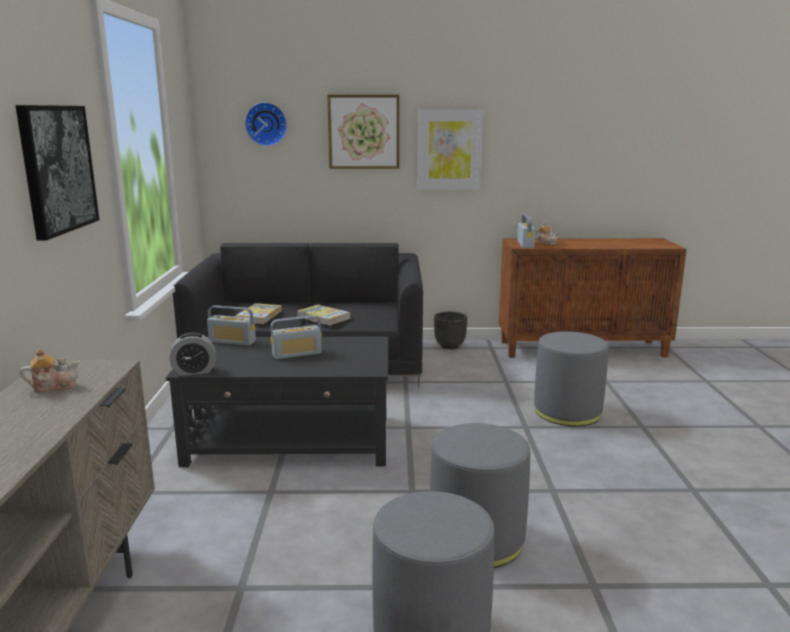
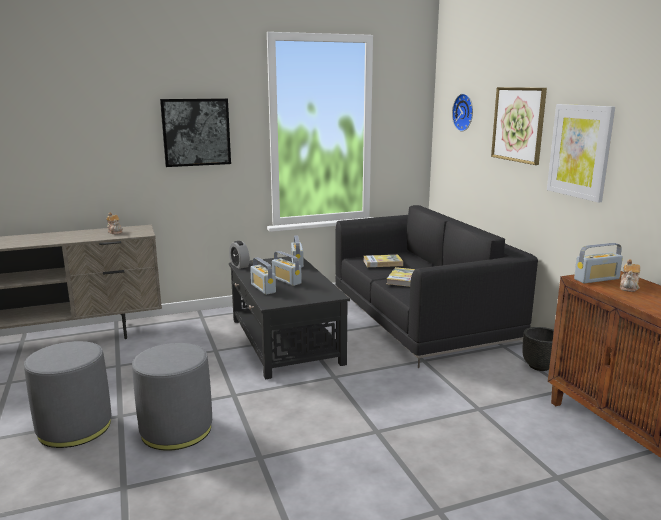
camera: 70 degrees right, 0 degrees up
(312, 368) = (263, 288): none -> radio
(567, 412) = (434, 454): grey ottoman -> none

